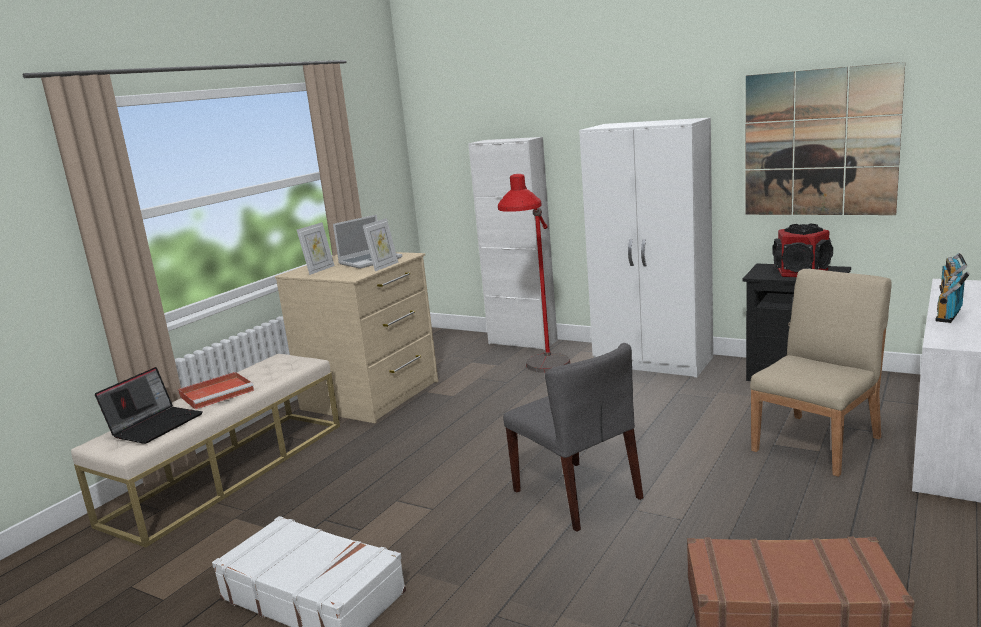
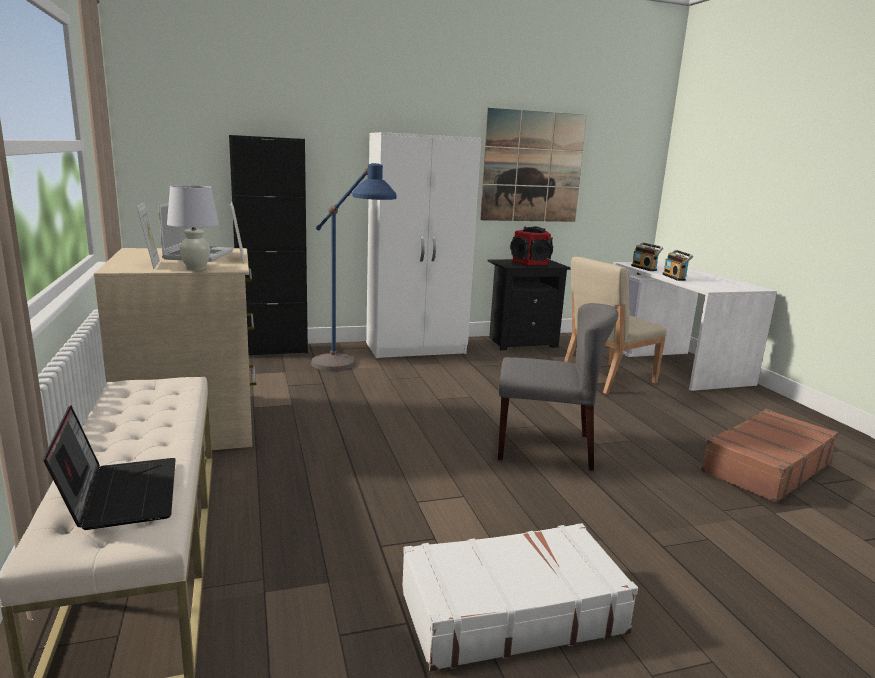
camera: 50 degrees left, 0 degrees up
(218, 393) = (131, 436): red tray -> none
(333, 275) = (196, 268): none -> white table lamp
(522, 342) = (273, 350): white cabinet -> black cabinet
(543, 376) = (347, 372): red floor lamp -> blue floor lamp
(817, 443) = (607, 377): beige chair -> beige chair turned 120 degrees counterclockwise

